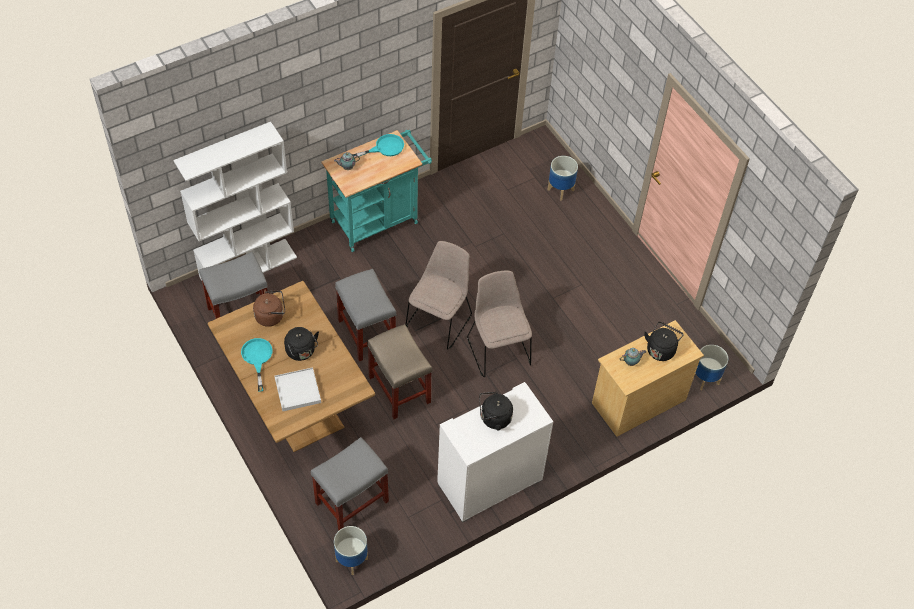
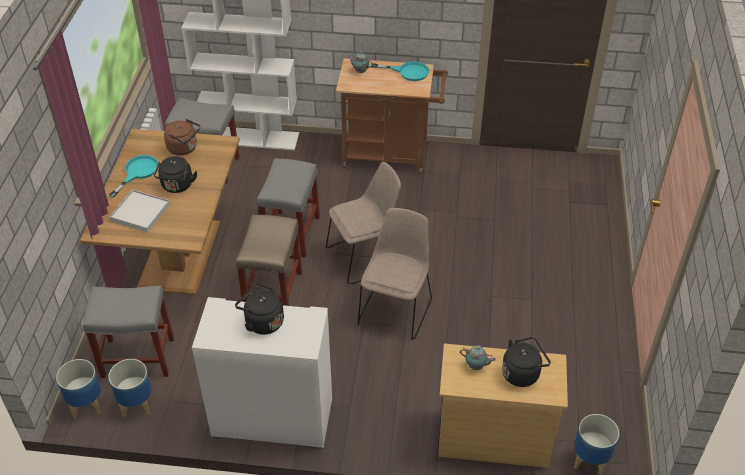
camera: 40 degrees right, 10 degrees down
(379, 219) = (391, 156): turquoise cart -> brown cart
(561, 189) = (585, 212): planter -> planter (137, 404)

